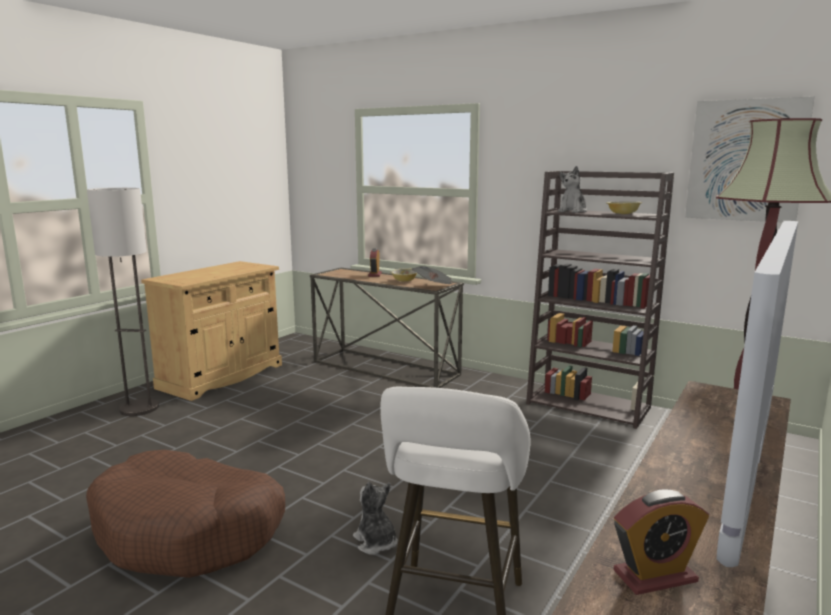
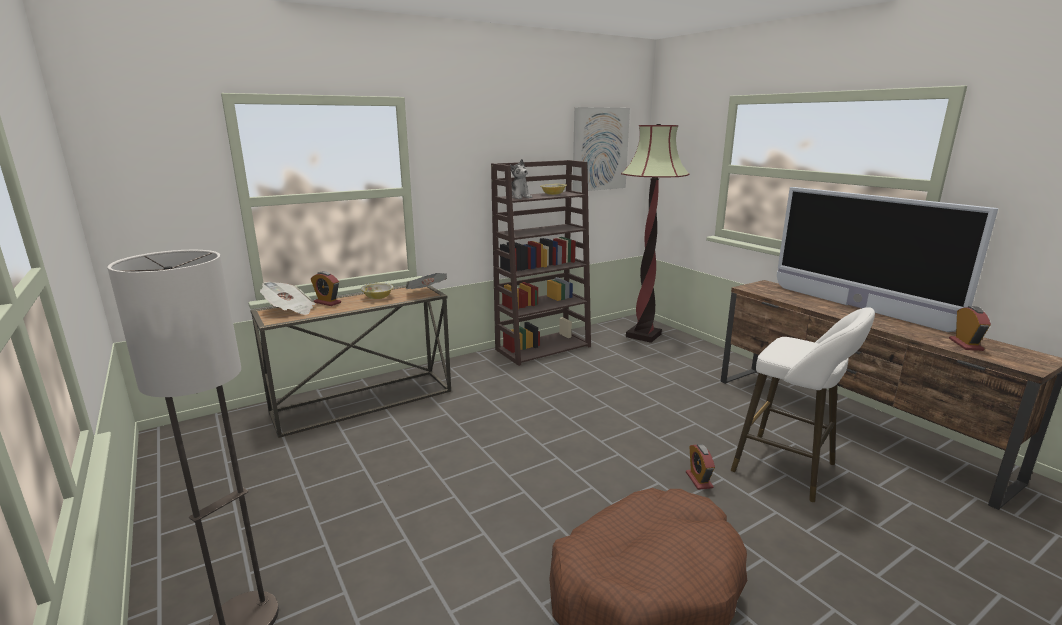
camera: 65 degrees left, 5 degrees up
(221, 376) = (221, 518): beige cabinet -> none
(349, 273) = (290, 310): none -> newspaper
(376, 542) = (699, 480): plush toy -> alarm clock

